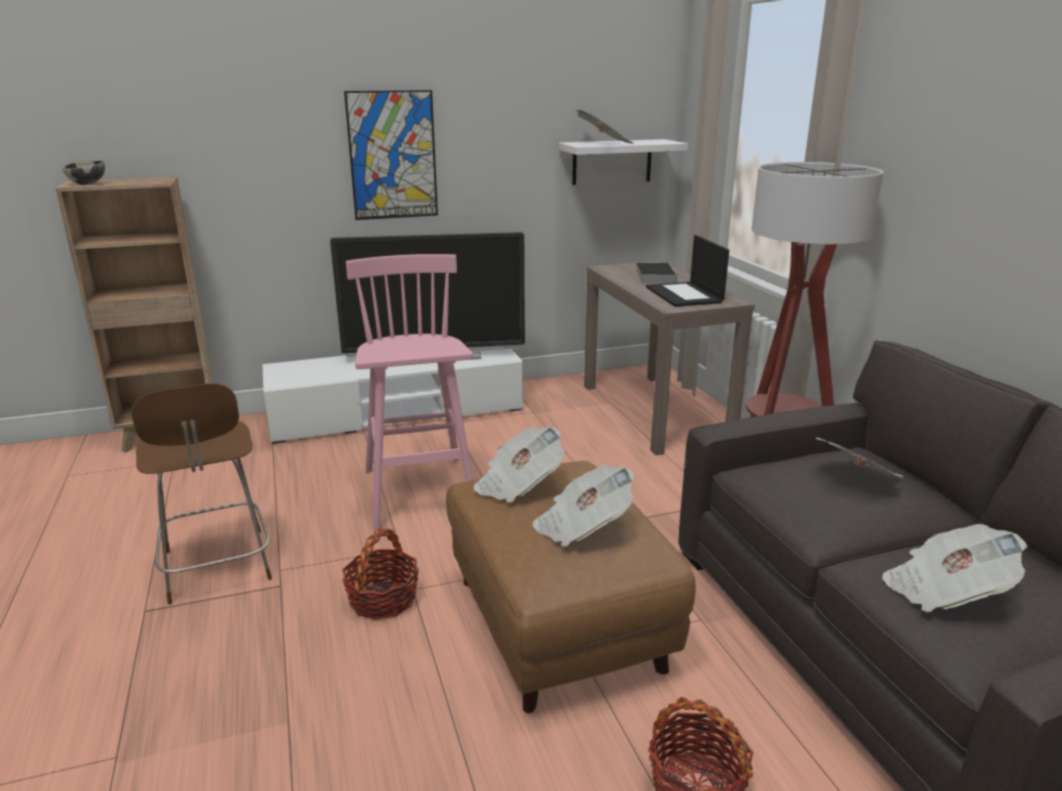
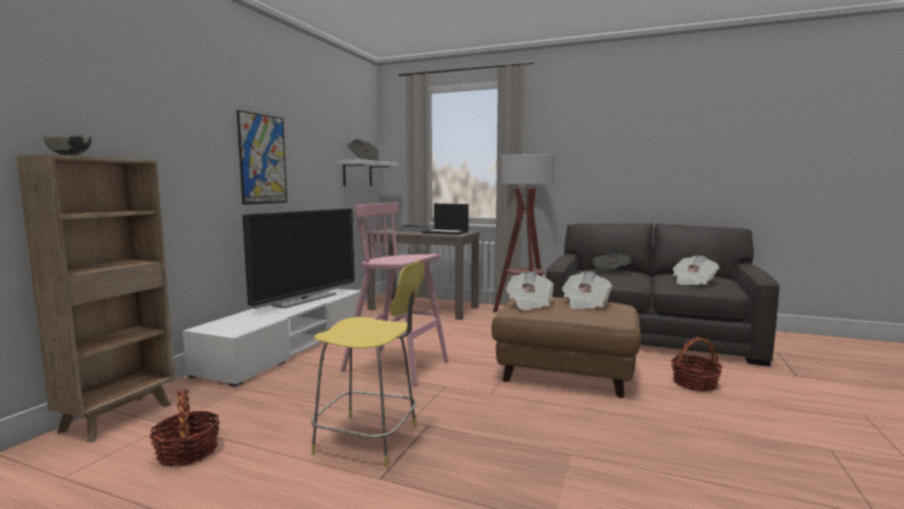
camera: 50 degrees left, 15 degrees down
(217, 568) = (370, 440): brown stool -> yellow stool
(383, 599) = (489, 402): basket -> basket (187, 452)

